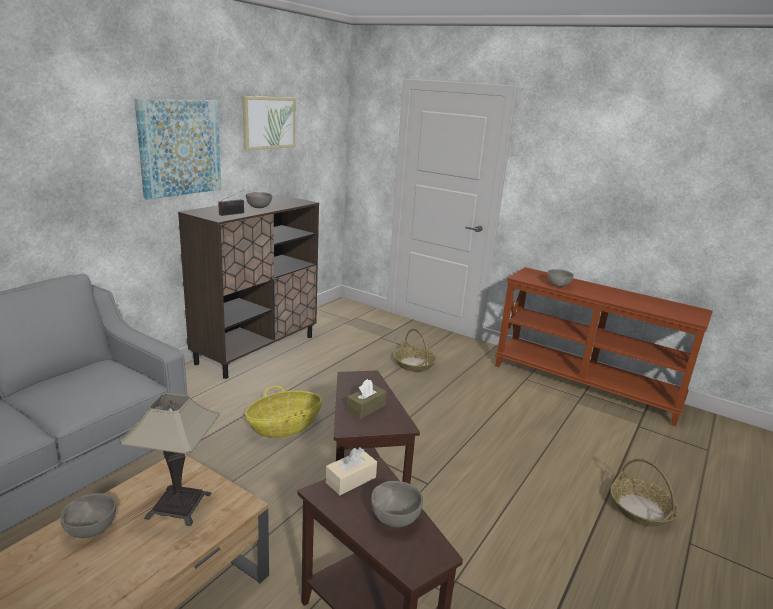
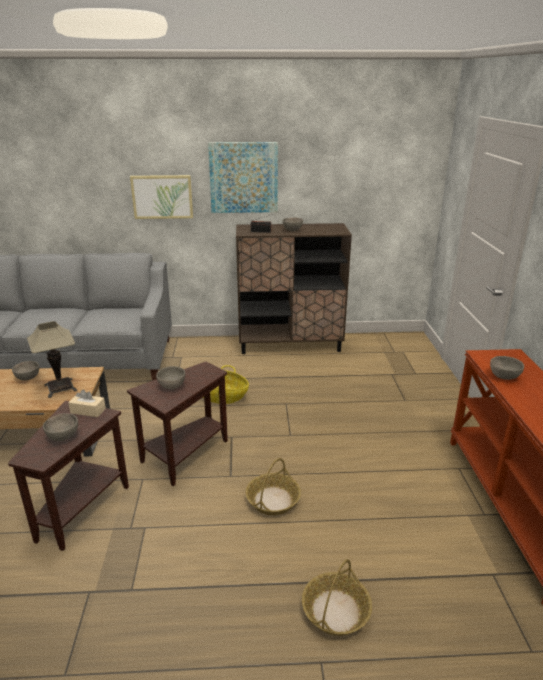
camera: 55 degrees right, 5 degrees up
(268, 122) = (336, 160): picture -> picture (162, 197)
(366, 408) = (171, 386): brown tissue box -> grey bowl
(414, 364) = (378, 405): basket -> basket (273, 500)

